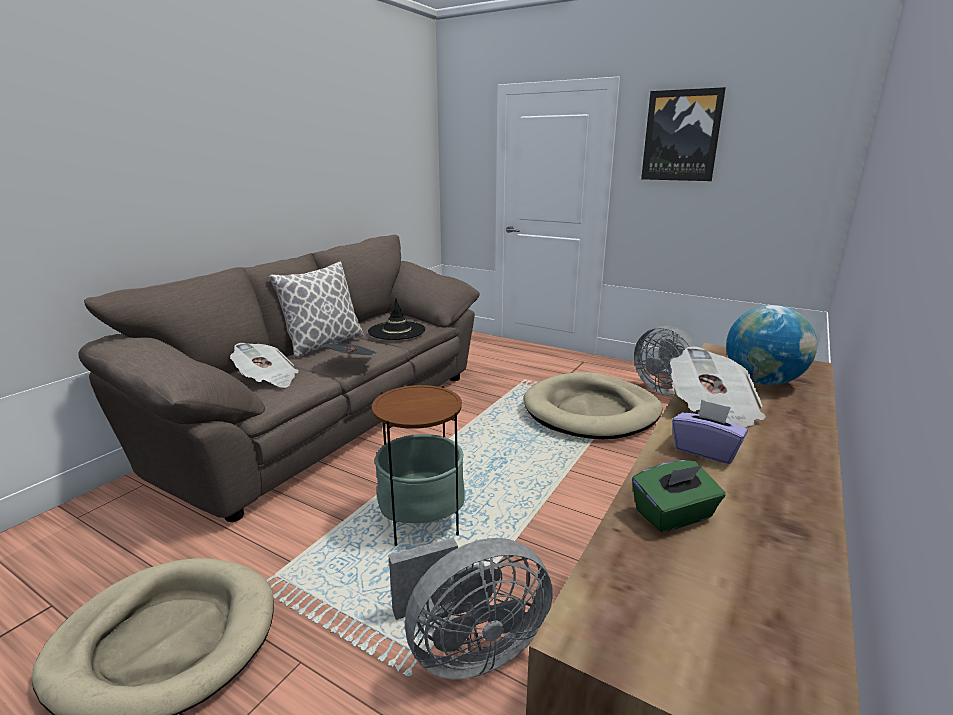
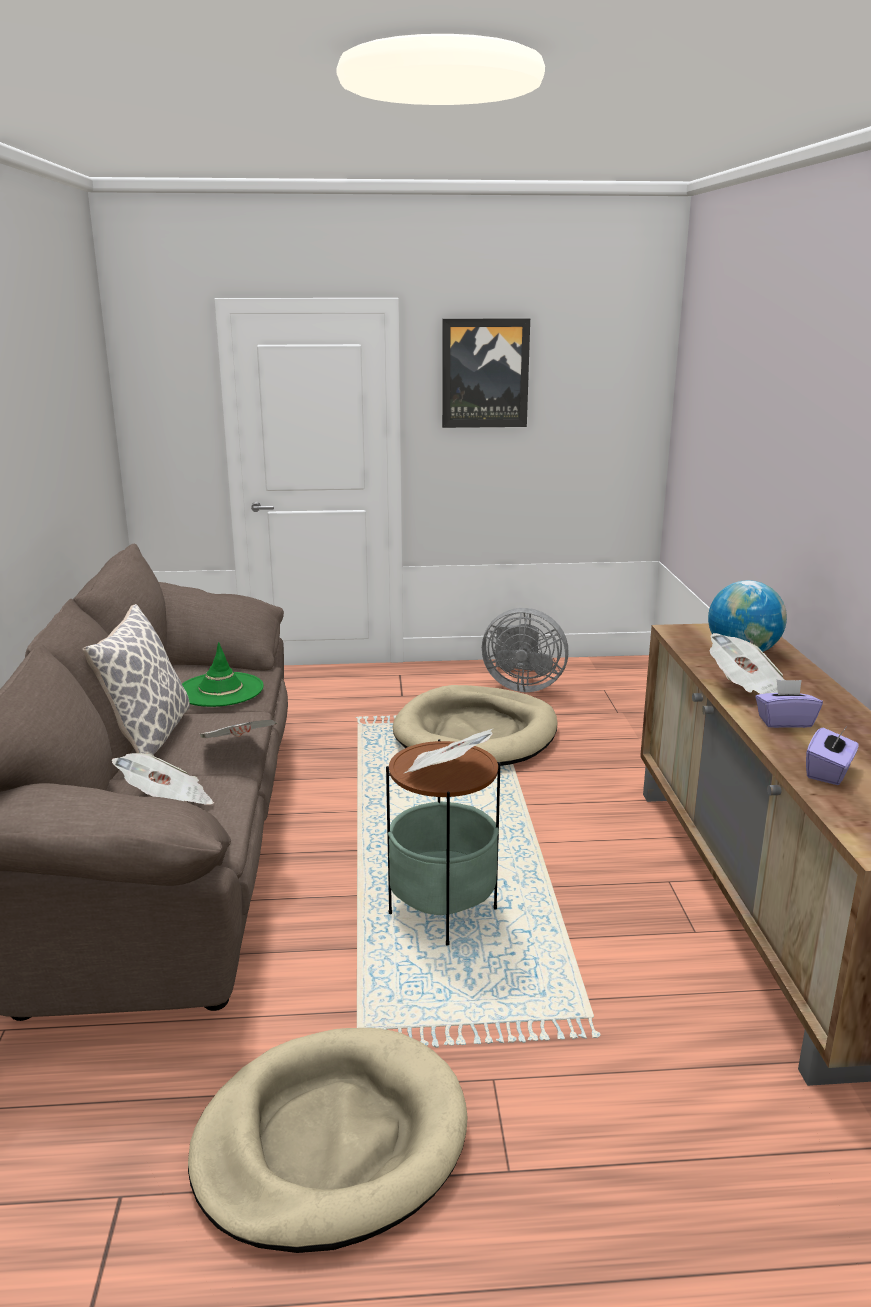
camera: 35 degrees left, 0 degrees up
(397, 331) = (220, 690): black hat -> green hat
(410, 408) = (447, 773): none -> newspaper
(468, 651) = (621, 994): grey fan -> none
(674, 515) = (829, 772): green tissue box -> purple tissue box

